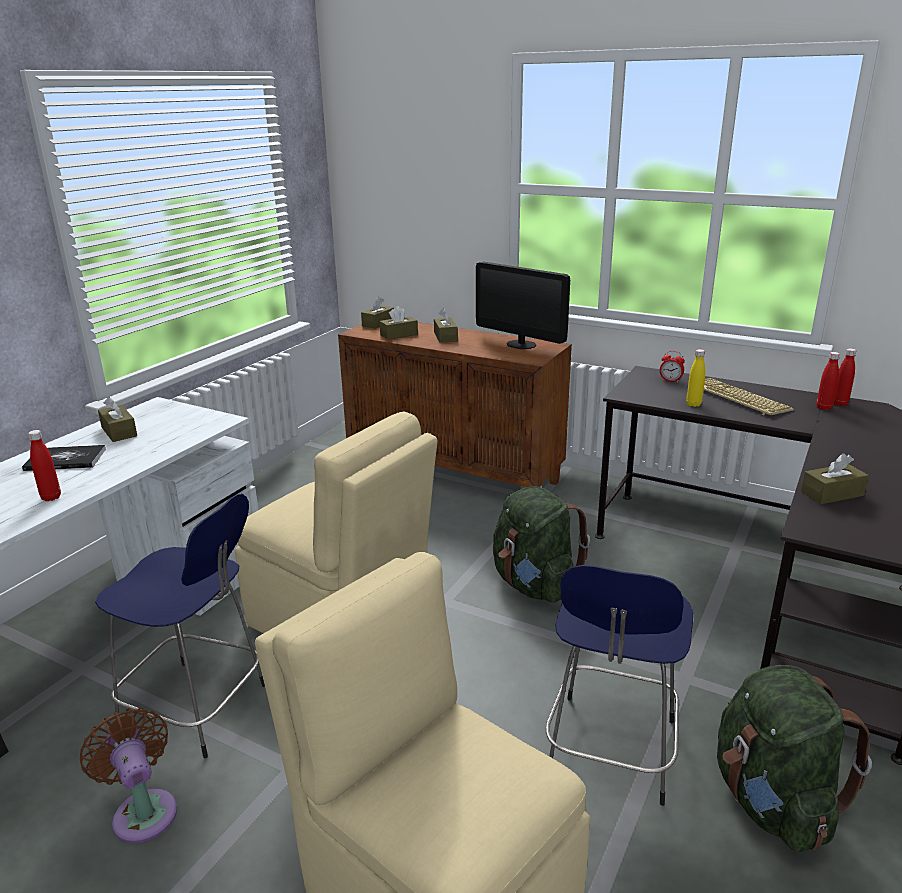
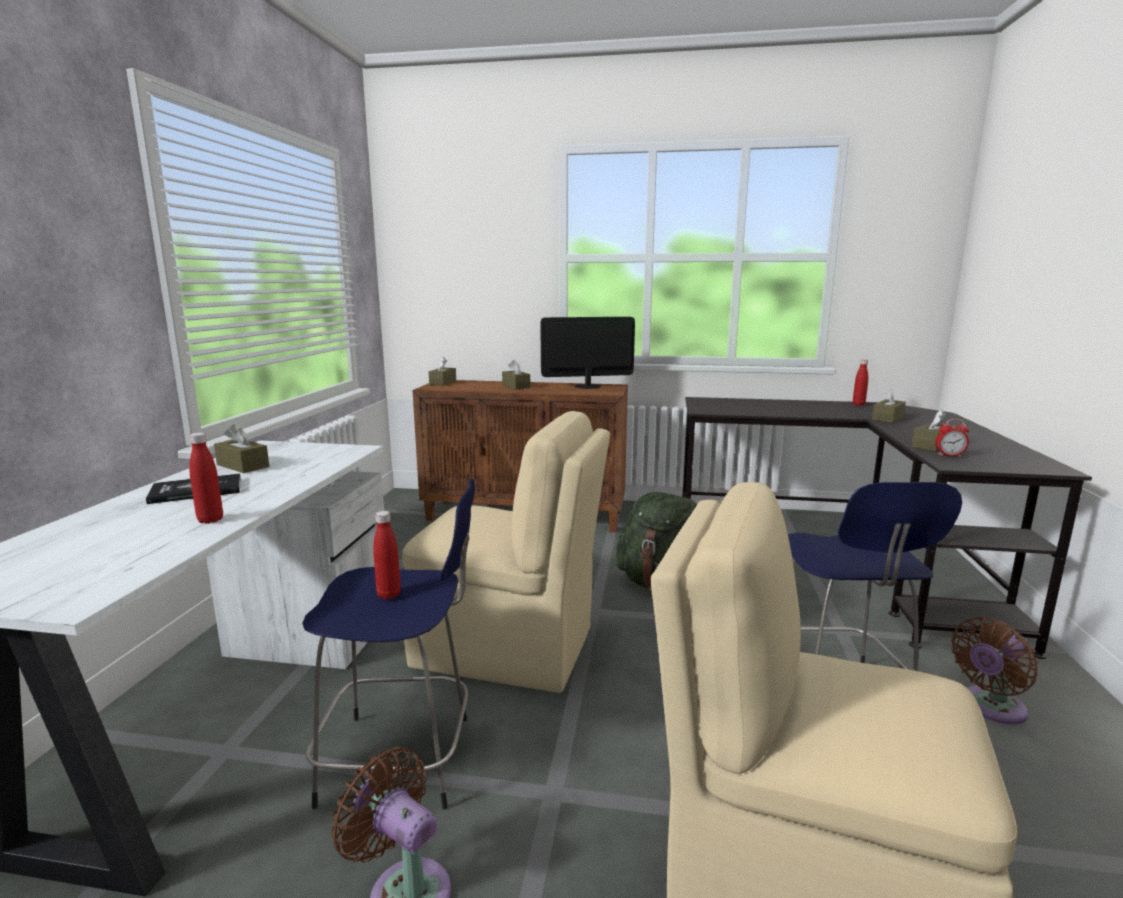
camera: 20 degrees left, 10 degrees down
(399, 335) = (472, 387): brown tissue box -> brown tissue box (887, 418)
(521, 344) = (588, 386): monitor -> monitor turned 150 degrees clockwise
(670, 381) = (724, 402): alarm clock -> alarm clock (949, 455)
(693, 404) = (761, 412): yellow bottle -> none
(736, 398) = (785, 407): keyboard -> none
(772, 801) = (990, 708): green backpack -> brown fan
(823, 408) = (852, 407): red bottle -> red bottle (389, 594)

